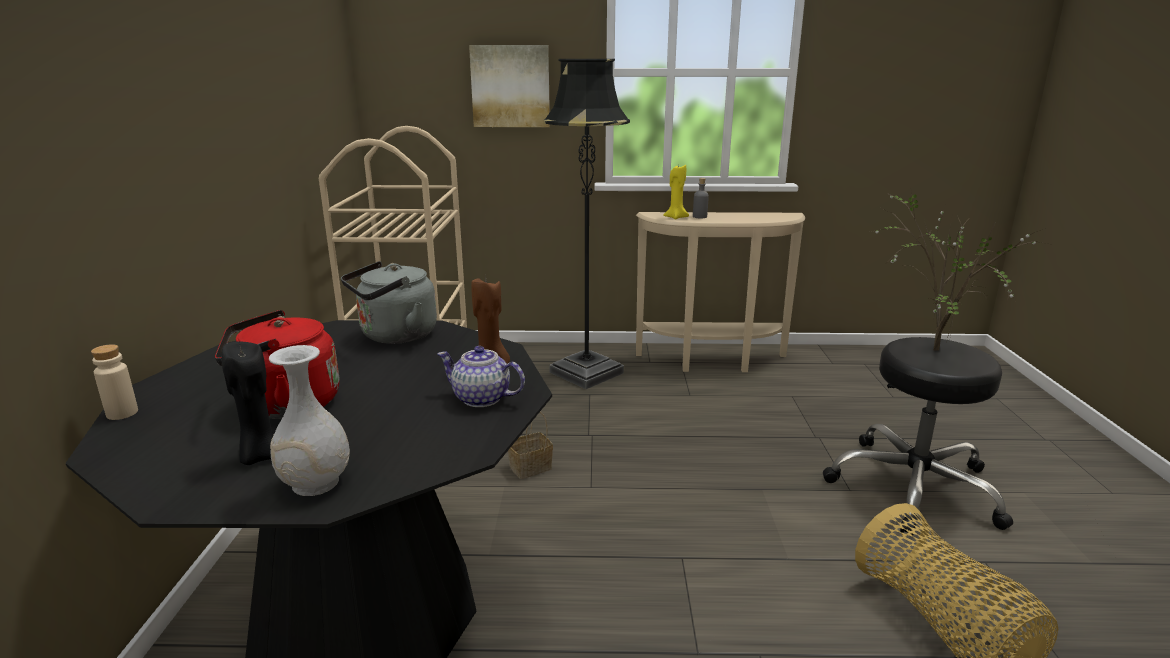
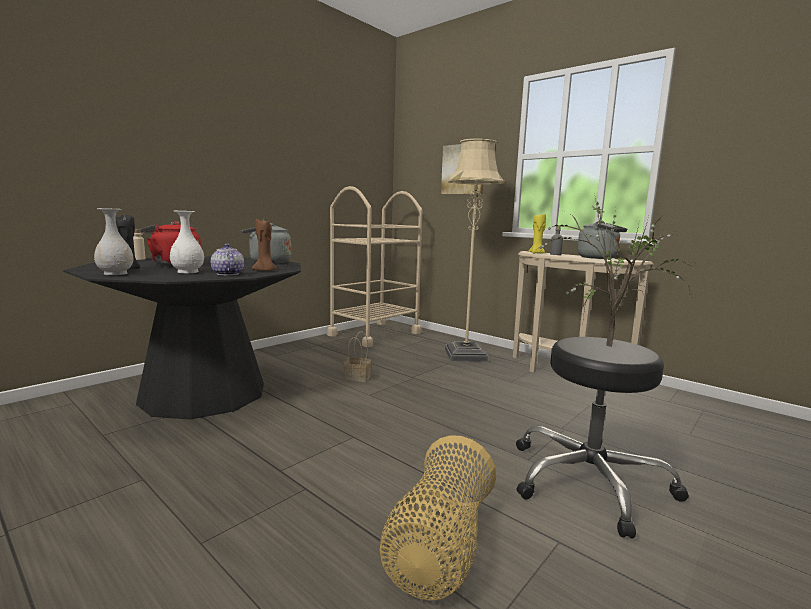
camera: 40 degrees right, 10 degrees down
(405, 419) = (188, 272): none -> white vase
(586, 372) = (465, 355): black floor lamp -> beige floor lamp
(756, 217) = (599, 258): none -> grey kettle

